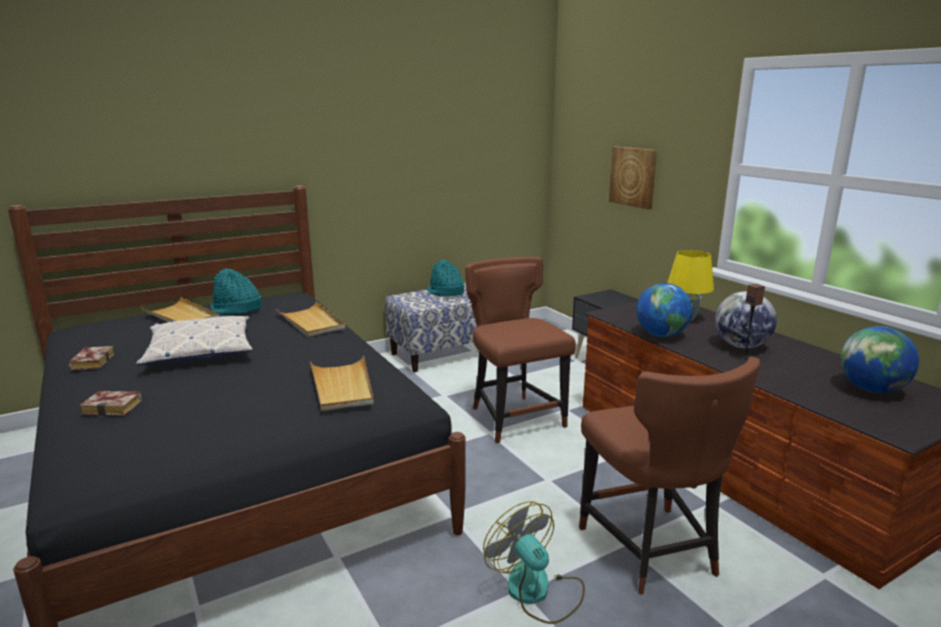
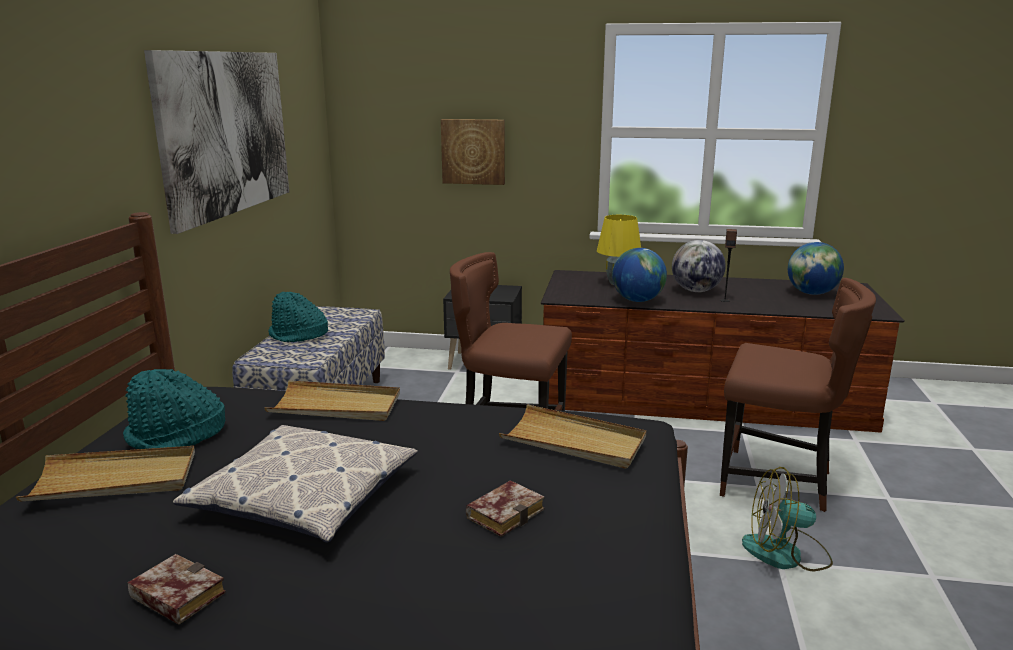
camera: 50 degrees left, 0 degrees up
(115, 407) = (422, 603): book -> book (506, 512)
(409, 144) = (225, 133): none -> picture

